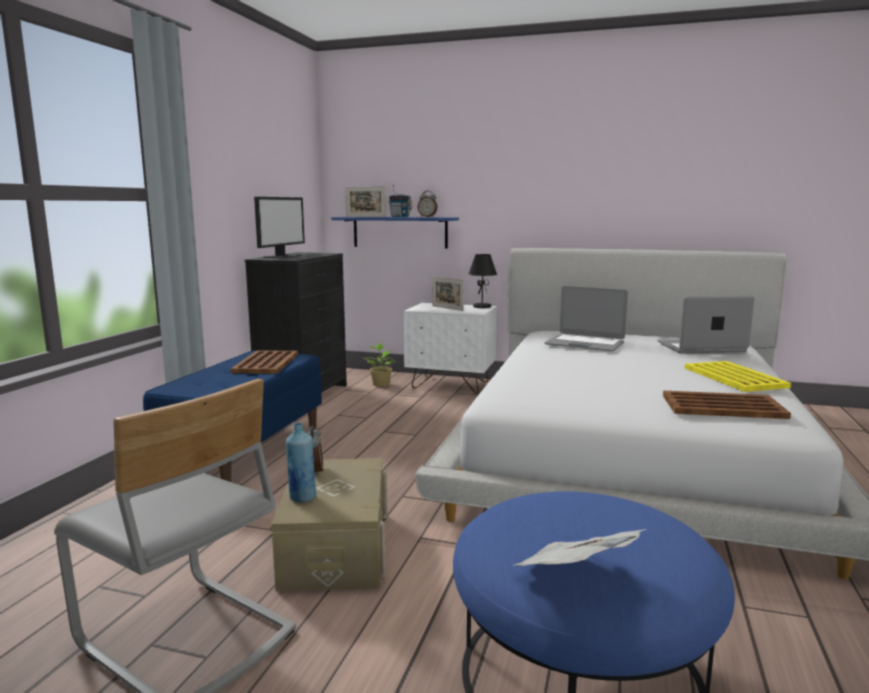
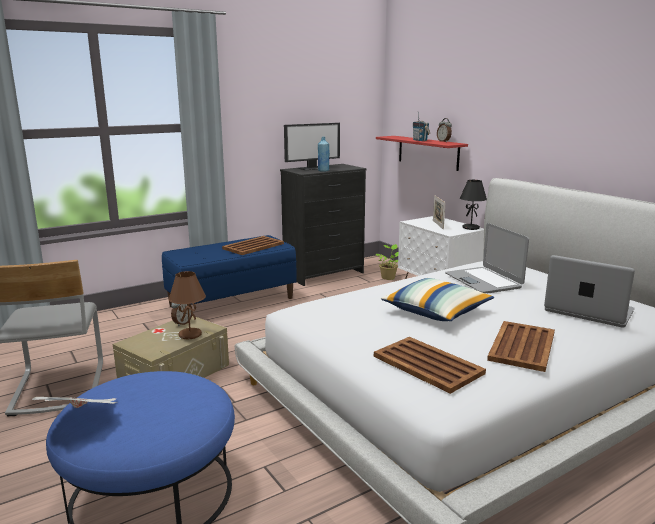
camera: 40 degrees right, 5 degrees up
(302, 497) = (148, 335): blue bottle -> blue bottle (323, 171)
(357, 478) = (190, 334): none -> brown table lamp
(366, 216) = (400, 138): picture frame -> none
(400, 232) = (428, 152): blue shelf -> red shelf
(619, 371) = (436, 312): none -> pillow
(735, 378) = (521, 347): yellow tray -> brown tray

